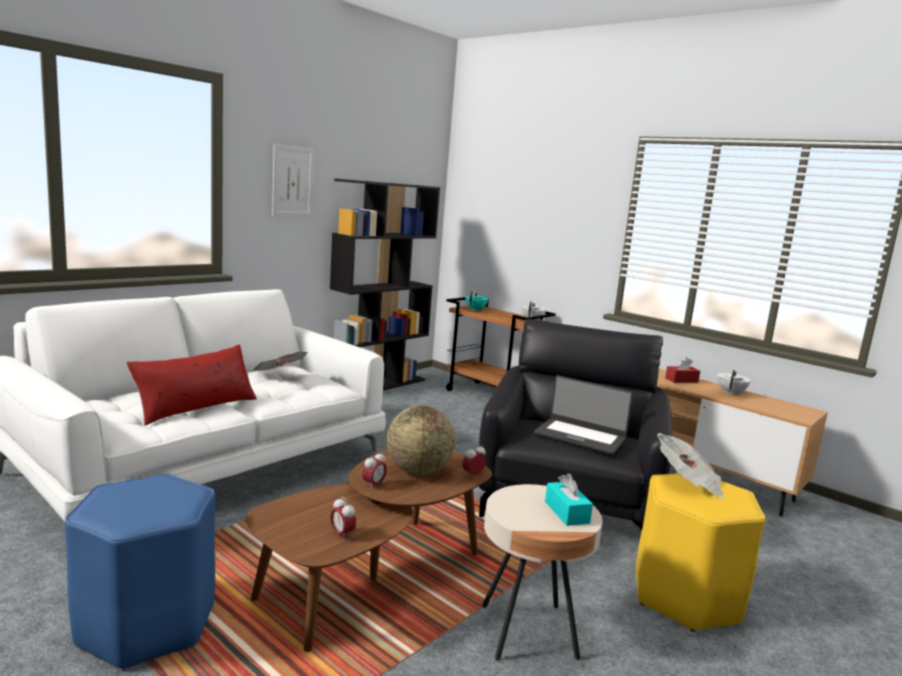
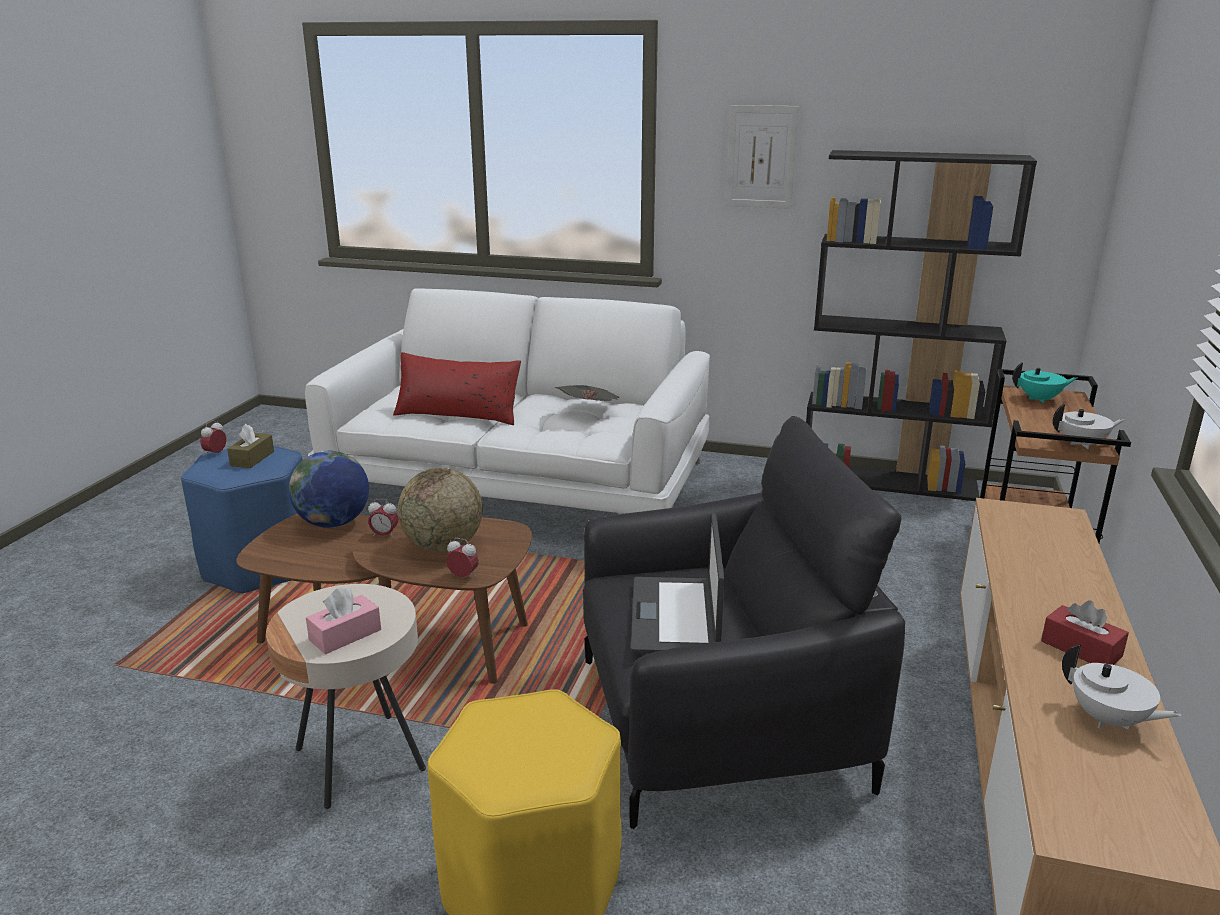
camera: 65 degrees right, 10 degrees up
(145, 494) = (252, 458): none -> brown tissue box
(294, 508) = (333, 523): none -> globe
(342, 534) = (298, 557): alarm clock -> alarm clock (215, 454)
(566, 512) = (345, 635): turquoise tissue box -> pink tissue box
(688, 483) = (549, 723): newspaper -> none
(731, 393) = (1108, 720): white teapot -> white teapot turned 45 degrees clockwise

